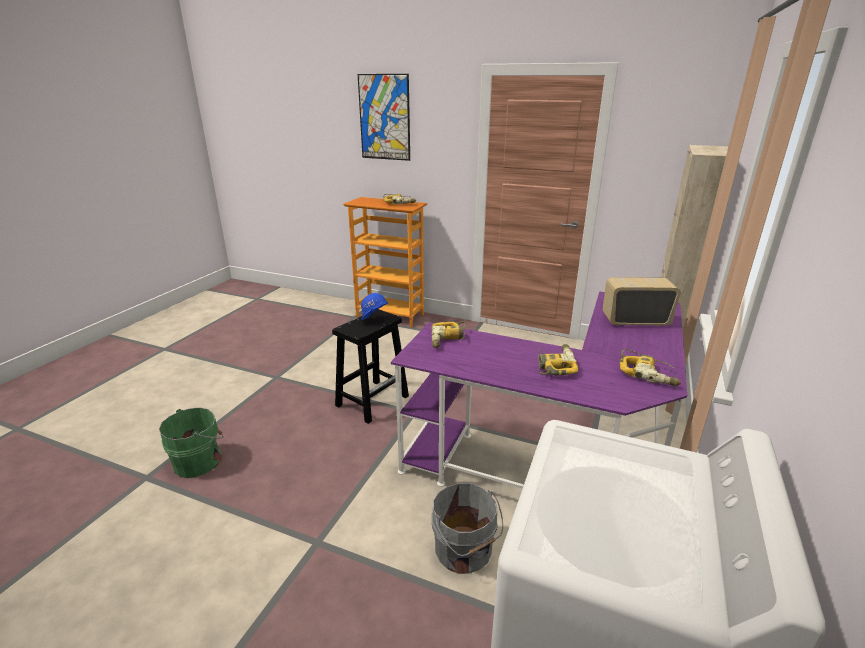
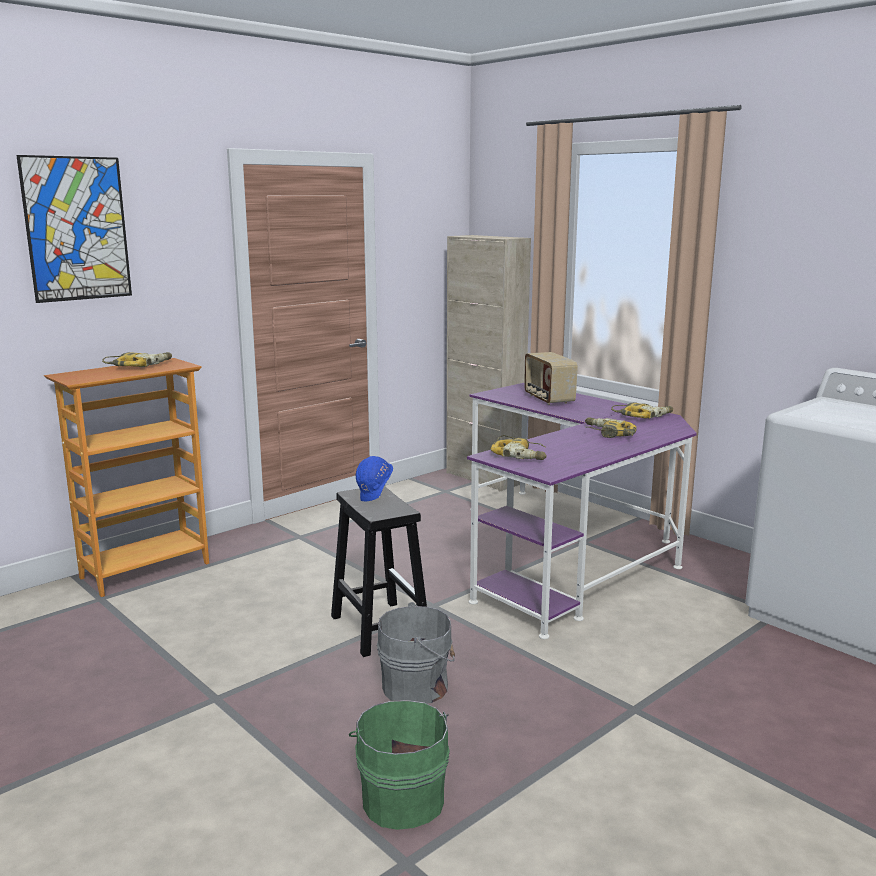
camera: 65 degrees left, 10 degrees down
(464, 551) = (680, 628): grey bucket -> grey bucket (418, 686)
(635, 321) = (548, 399): radio -> radio turned 45 degrees counterclockwise

